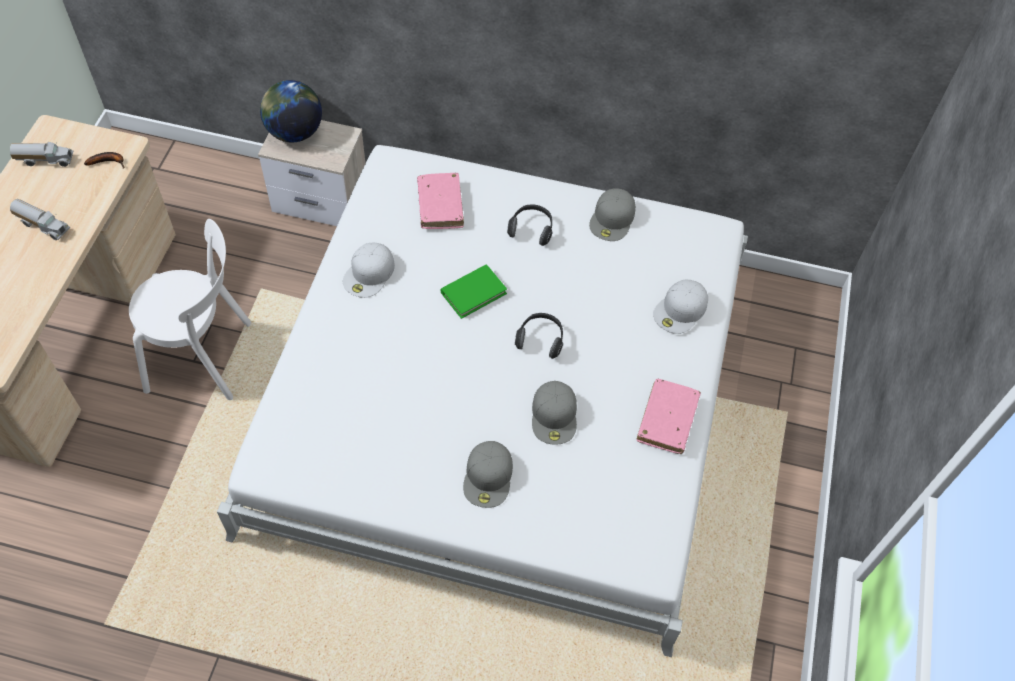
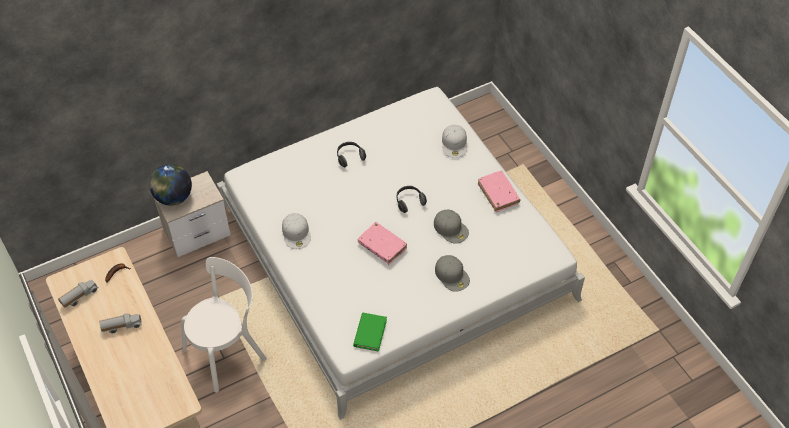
camera: 40 degrees left, 5 degrees down
(440, 206) = (293, 178): pink book -> pink book (382, 246)
(473, 293) = (356, 204): green book -> green book (370, 333)
(612, 219) = (381, 125): grey cap -> none

